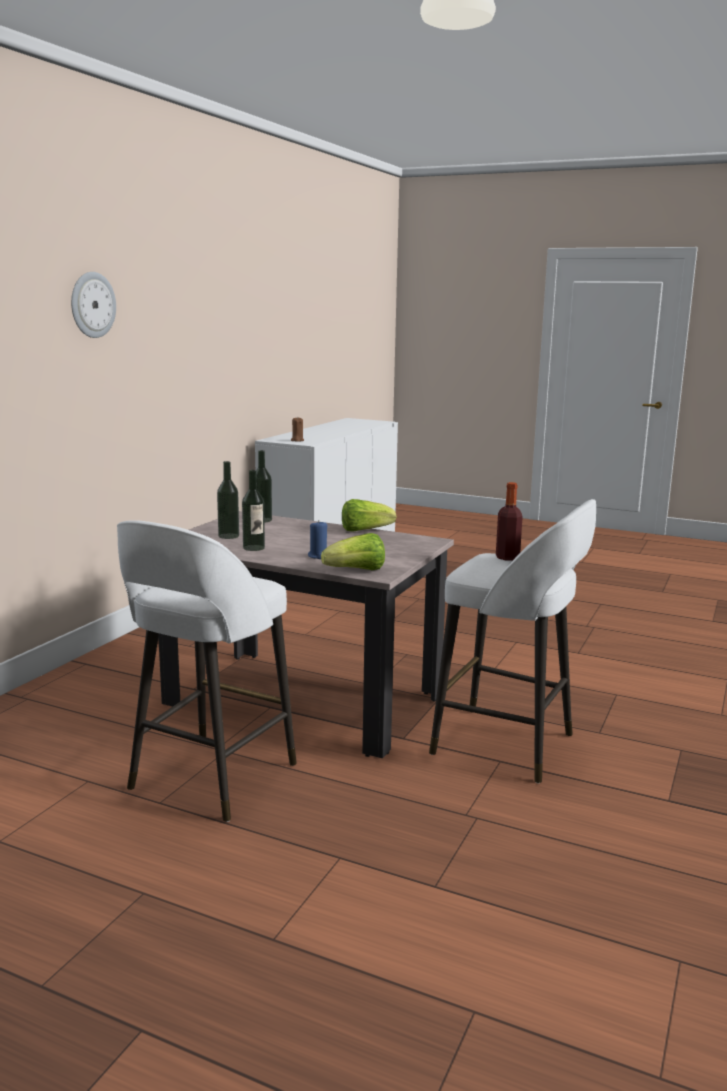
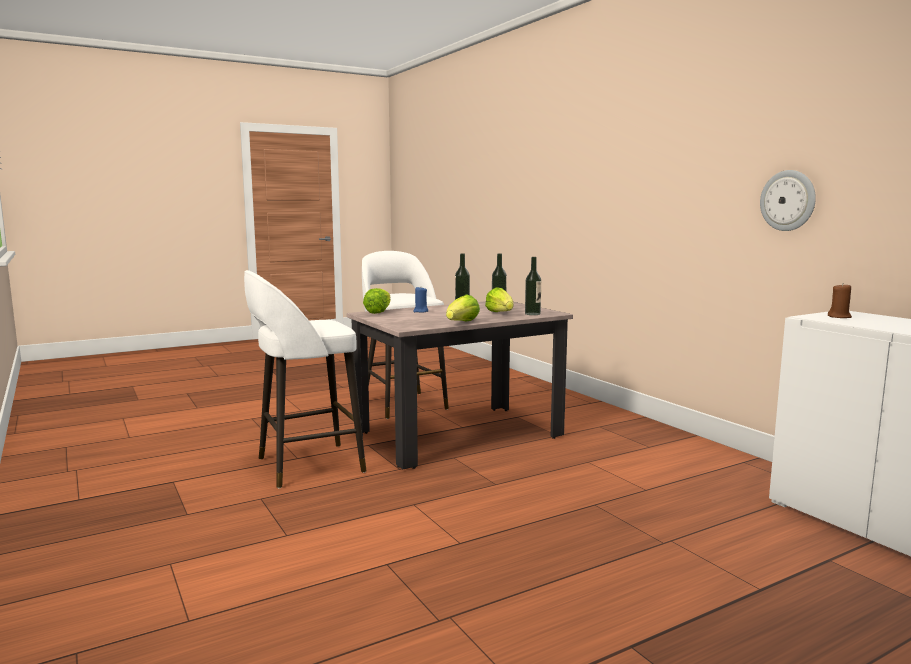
camera: 125 degrees right, 5 degrees down
(92, 305) = (645, 149): wall clock -> wall clock (788, 200)
(278, 529) = (500, 313): none -> lettuce
(507, 557) = (321, 325): bottle -> none

